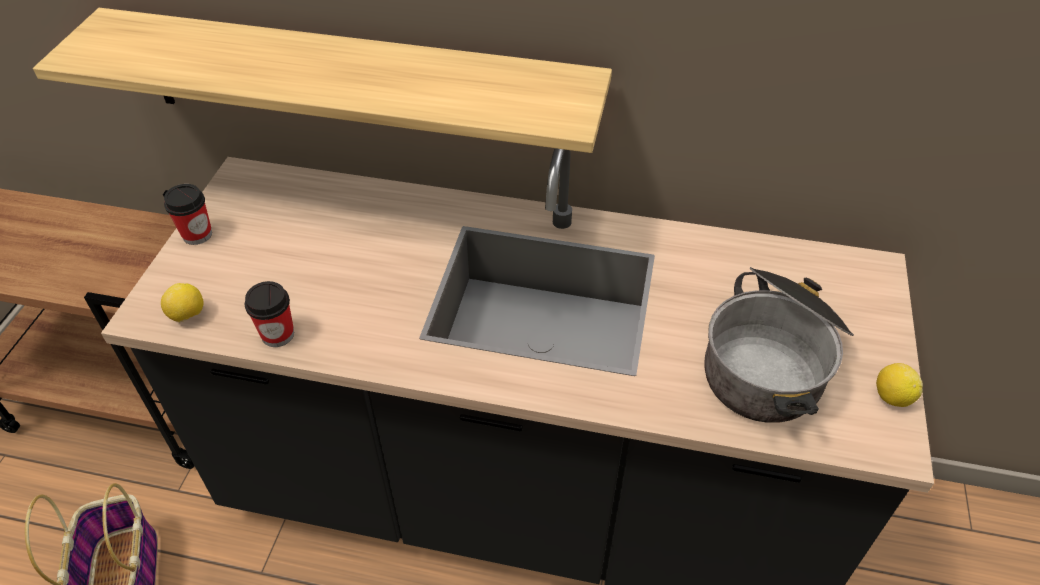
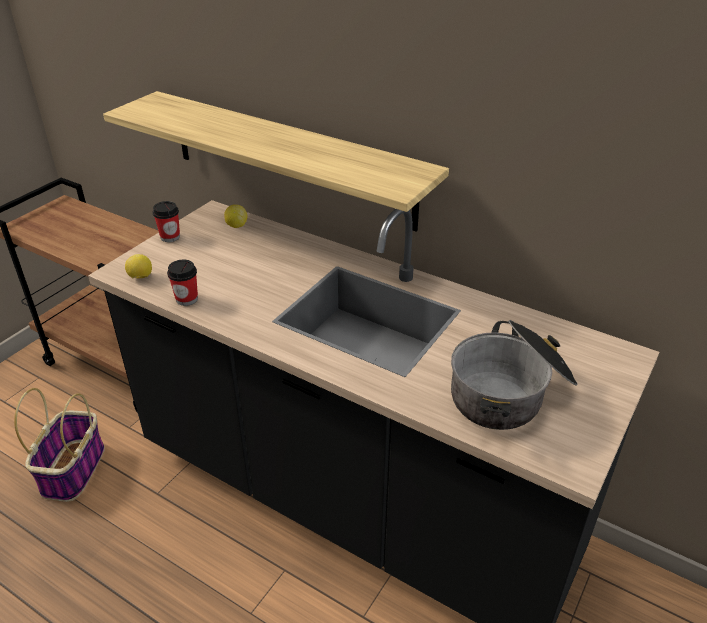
camera: 20 degrees right, 10 degrees down
(891, 397) = (593, 437): lemon -> lemon (236, 225)

